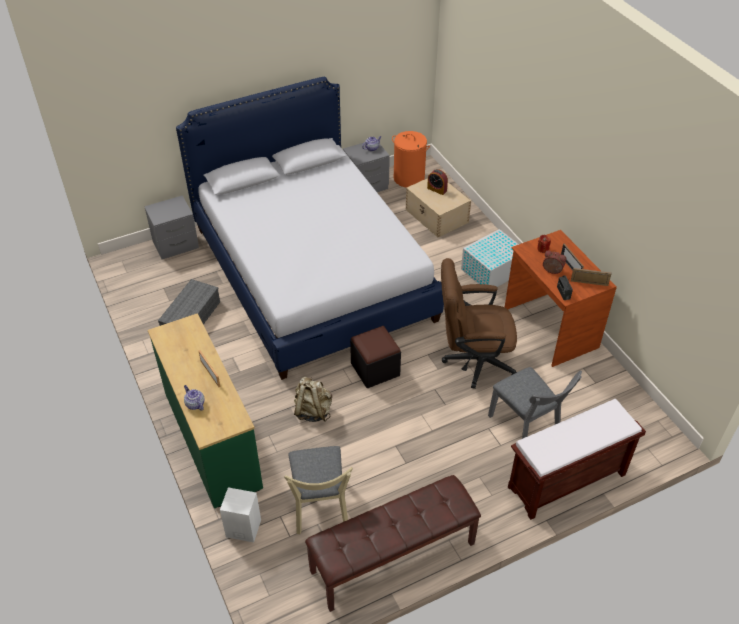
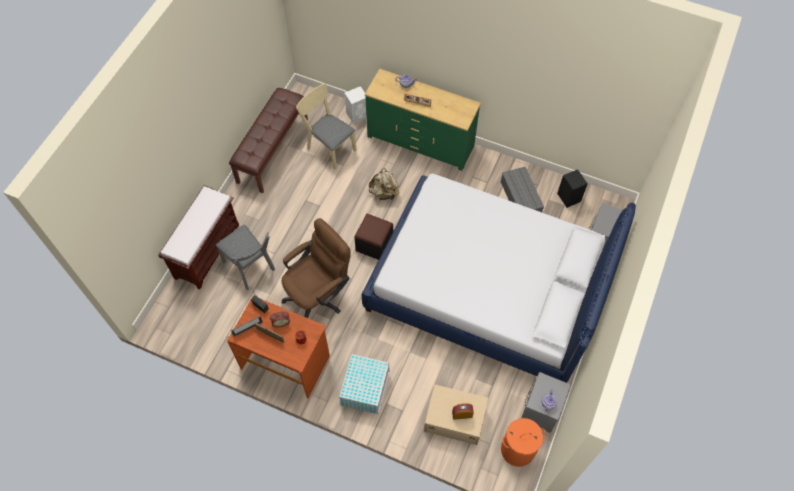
camera: 140 degrees right, 15 degrees up
(150, 290) = (569, 198): none -> black speaker
(526, 429) = (251, 268): grey chair -> grey chair turned 150 degrees counterclockwise

